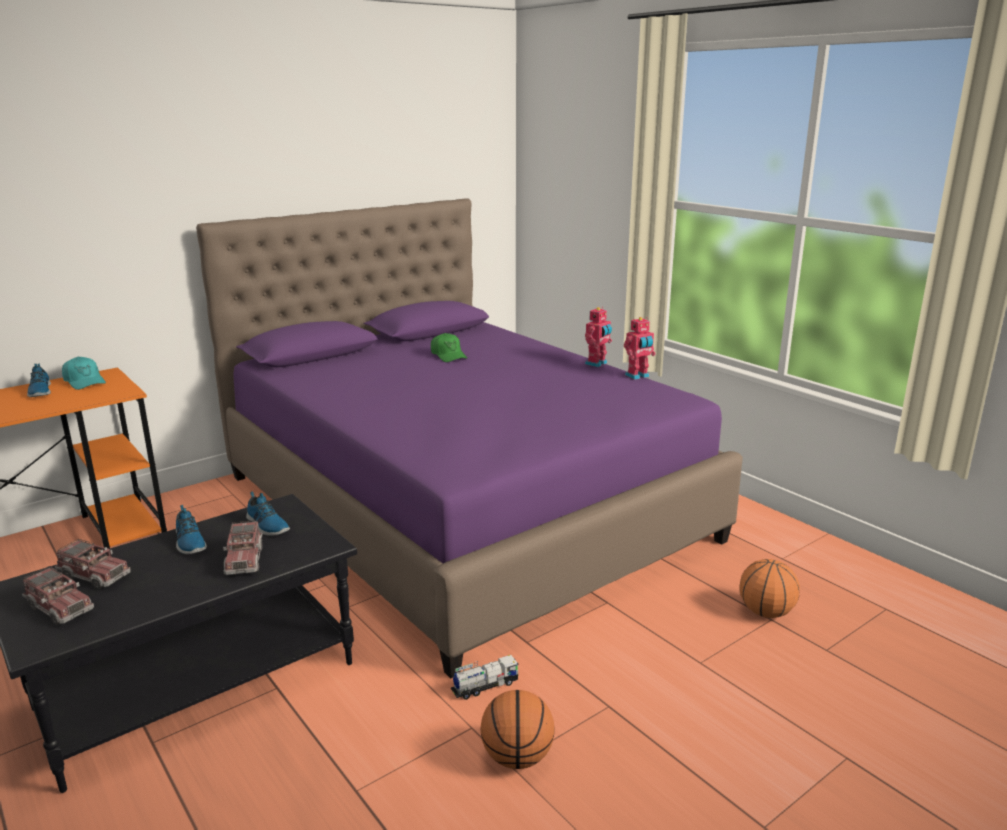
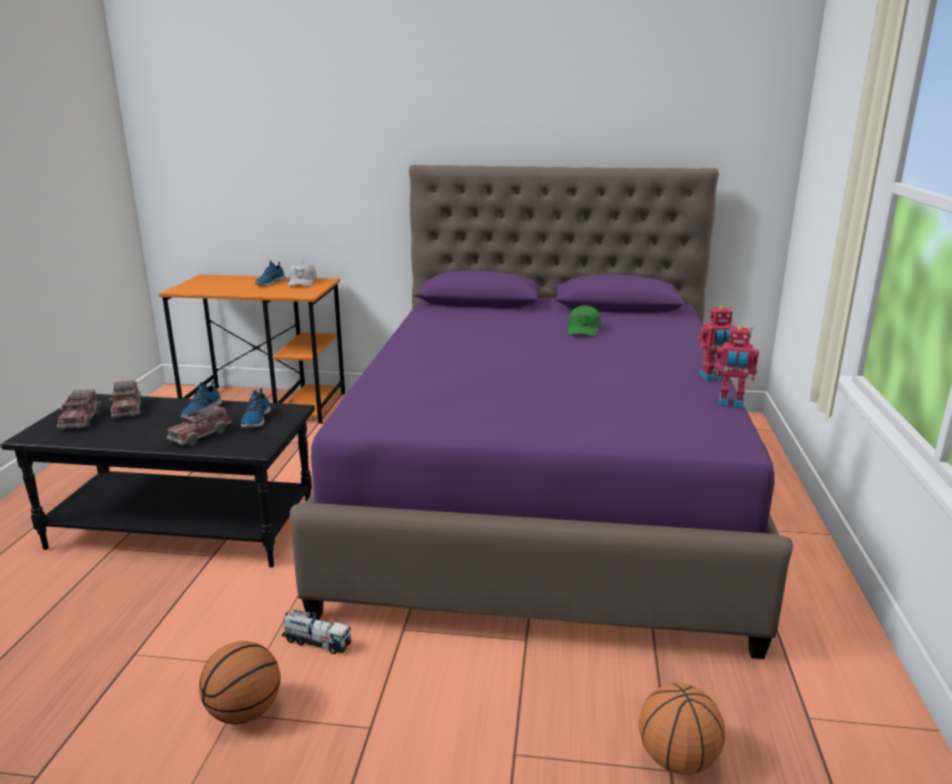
camera: 45 degrees right, 0 degrees up
(84, 381) = (302, 282): turquoise cap -> white cap

